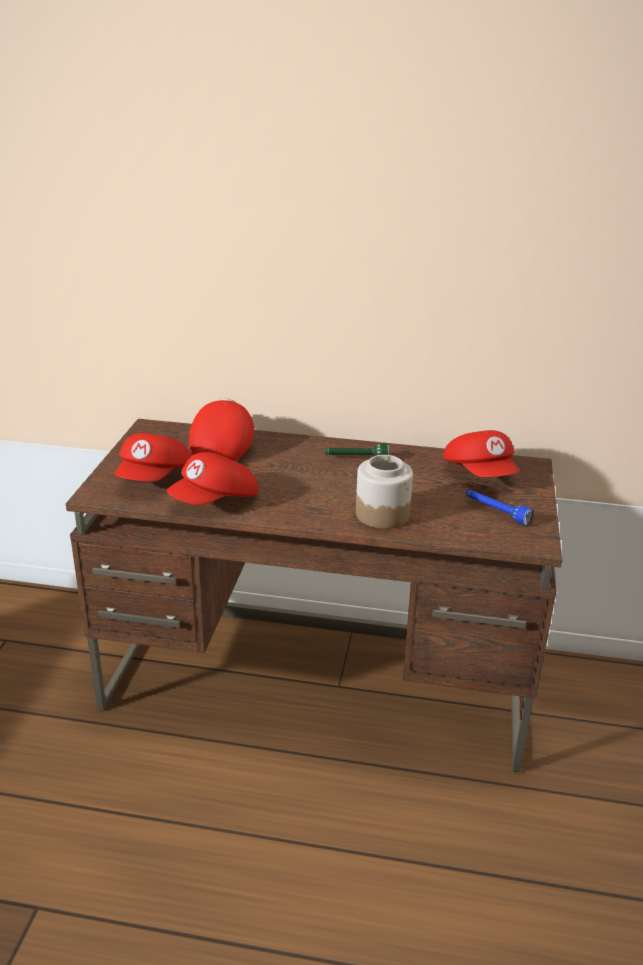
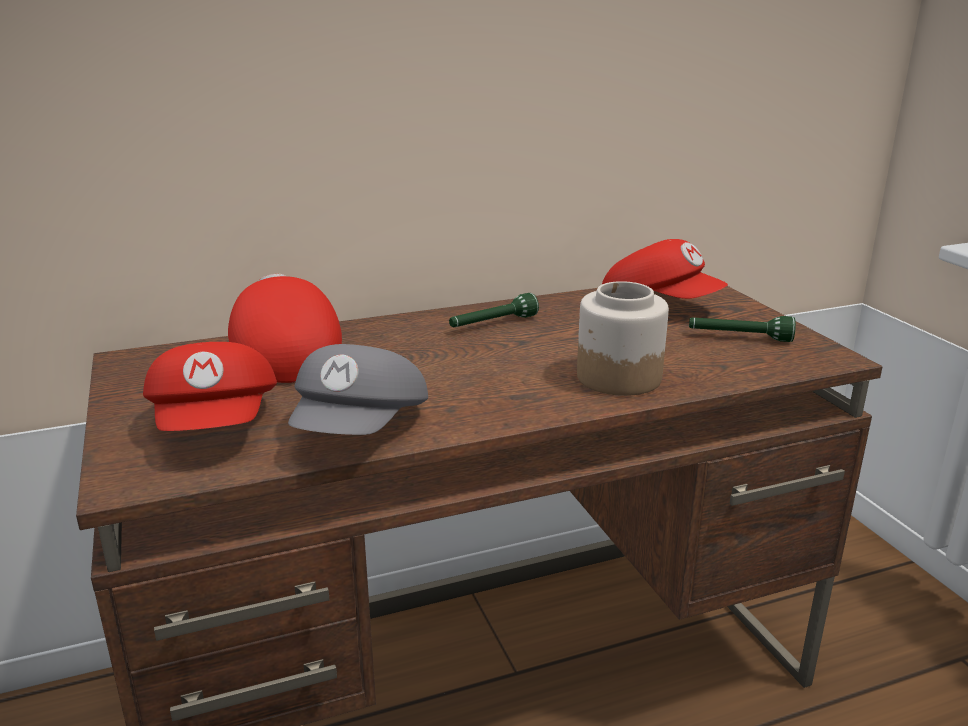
camera: 30 degrees left, 5 degrees down
(215, 501) = (361, 429): red cap -> grey cap
(496, 512) = (739, 337): blue flashlight -> green flashlight

